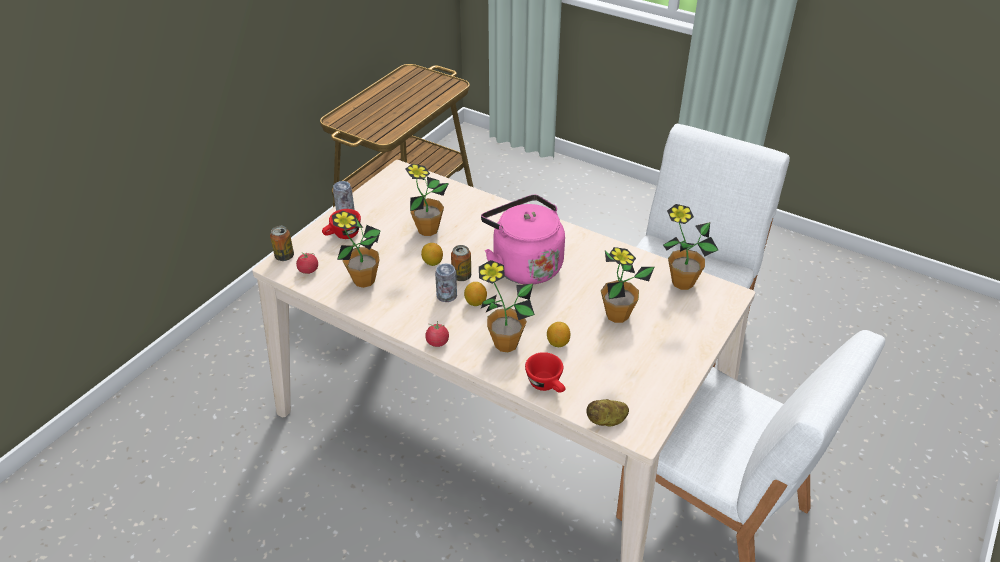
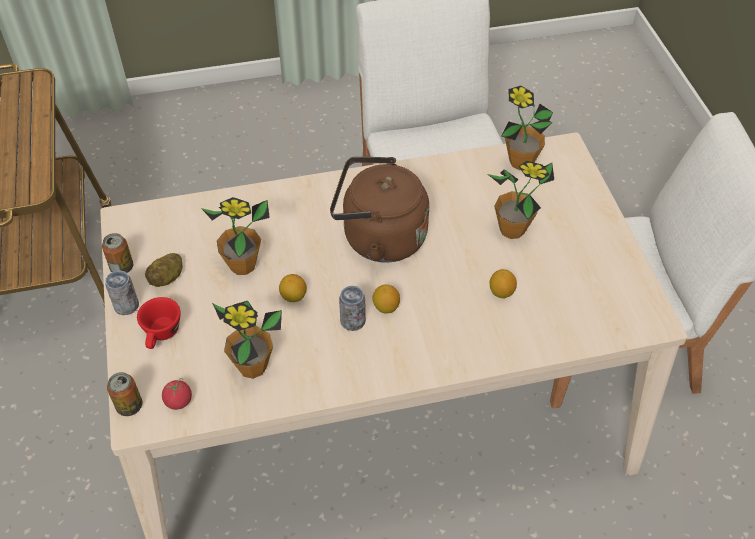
camera: 45 degrees left, 10 degrees up
(437, 342) = (405, 373): tomato -> none
(461, 276) = (339, 291): can -> can (122, 267)
(506, 344) = (463, 327): potted plant -> none
(524, 265) = (379, 238): pink kettle -> brown kettle
(547, 385) = (543, 338): red cup -> none
(607, 421) = (621, 332): potato -> potato (167, 278)

